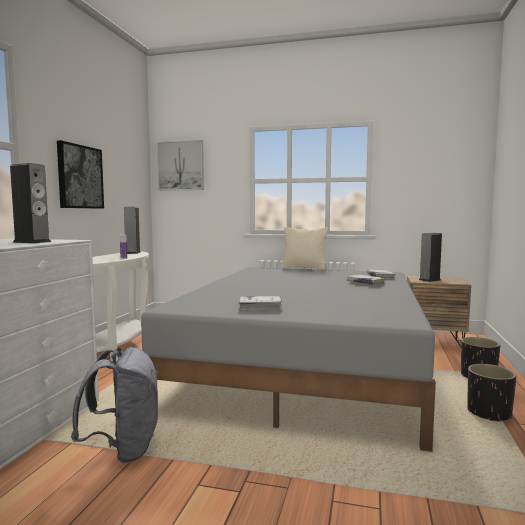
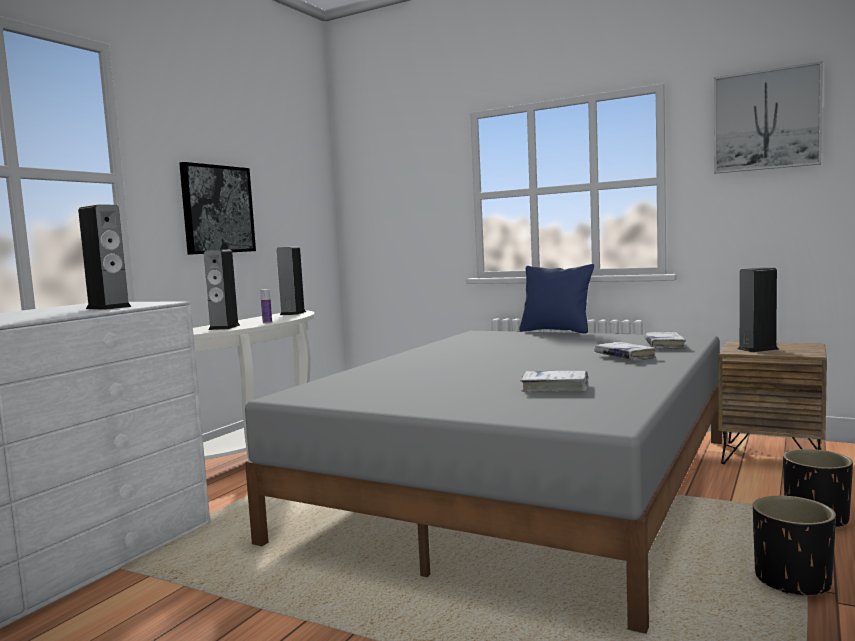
camera: 15 degrees right, 0 degrees up
(94, 261) = (224, 327): none -> speaker
(123, 449) = (207, 589): grey backpack -> none
(181, 166) = (376, 179): picture -> picture (766, 120)
(260, 307) = (411, 396): white book -> white book (555, 388)
(304, 268) = (556, 331): beige pillow -> blue pillow

